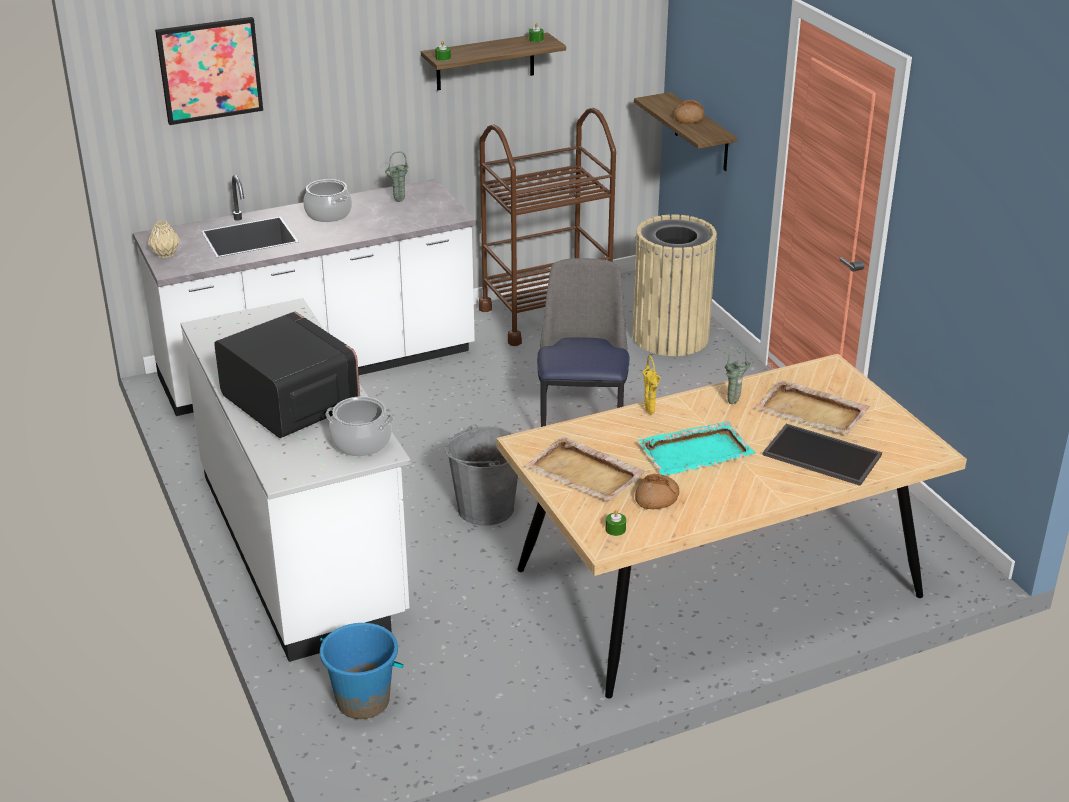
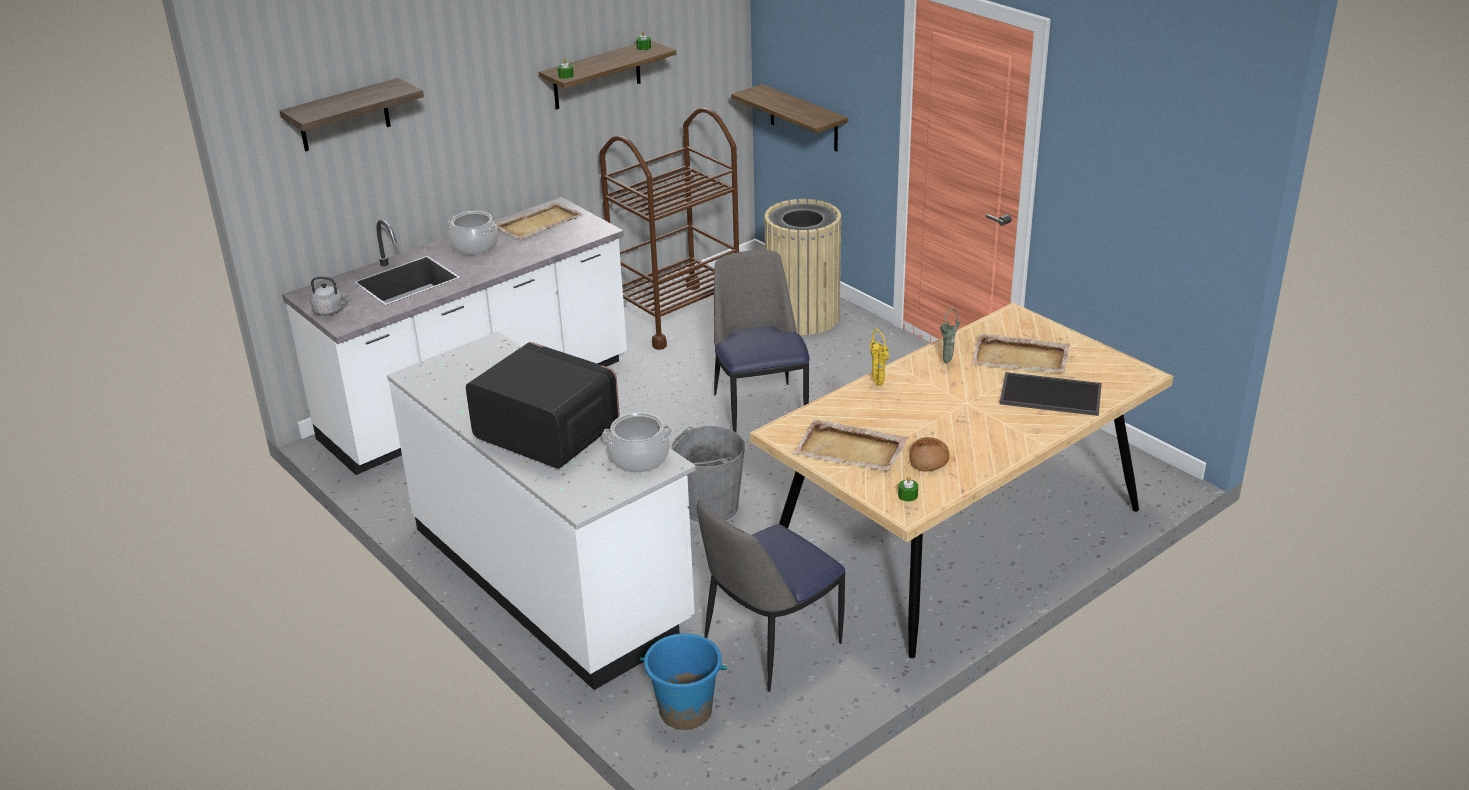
camera: 15 degrees left, 0 degrees up
(166, 255) = (331, 311): beige vase -> grey kettle
(209, 70) = (344, 115): picture -> shelf
(398, 201) = (537, 224): green vase -> beige tray
(474, 655) = (769, 645): none -> chair
(689, 118) = (794, 106): bread -> none
(696, 452) = (940, 412): turquoise tray -> none

